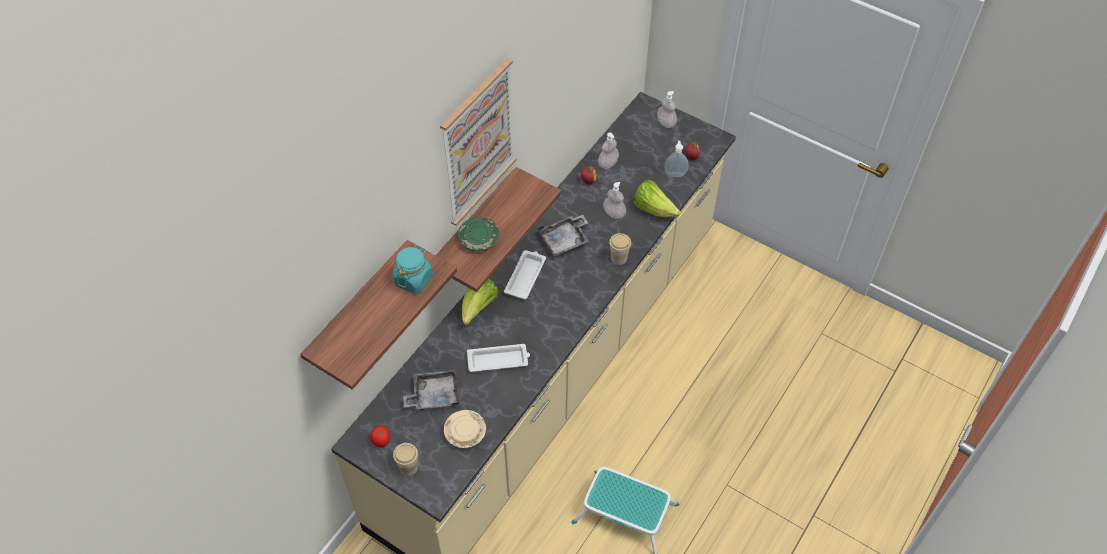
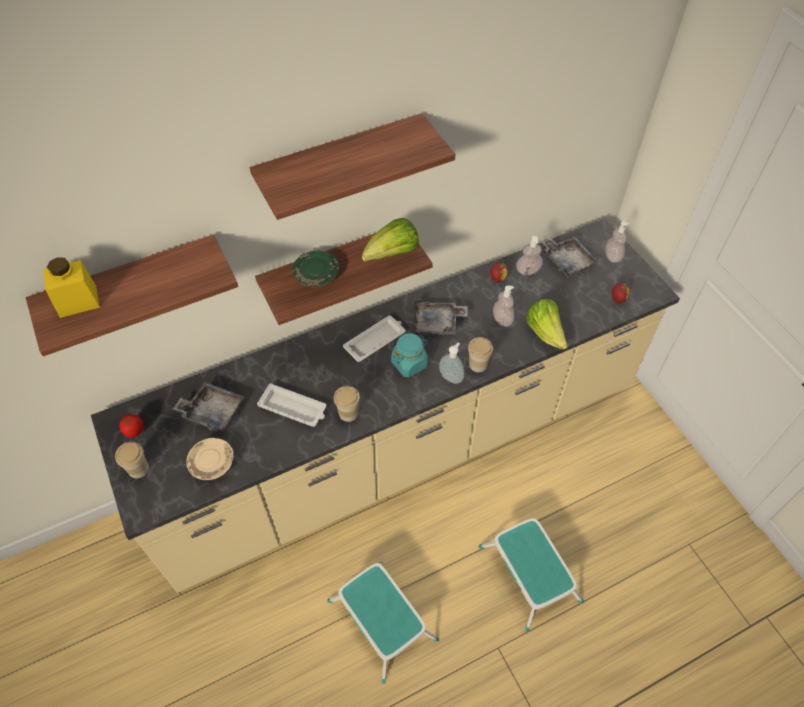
camera: 30 degrees right, 0 degrees up
(346, 337) = (78, 301): none -> yellow jar
(413, 279) = (186, 274): turquoise jar -> turquoise jar (409, 363)
(478, 142) = (340, 166): picture -> shelf
(478, 308) = (311, 350): lettuce -> lettuce (392, 254)
(545, 343) = (348, 413): none -> cup
(633, 141) = (567, 261): none -> grey tray
(675, 173) = (590, 308): soap dispenser -> soap dispenser (451, 377)
(717, 417) = (529, 574): none -> turquoise step ladder

